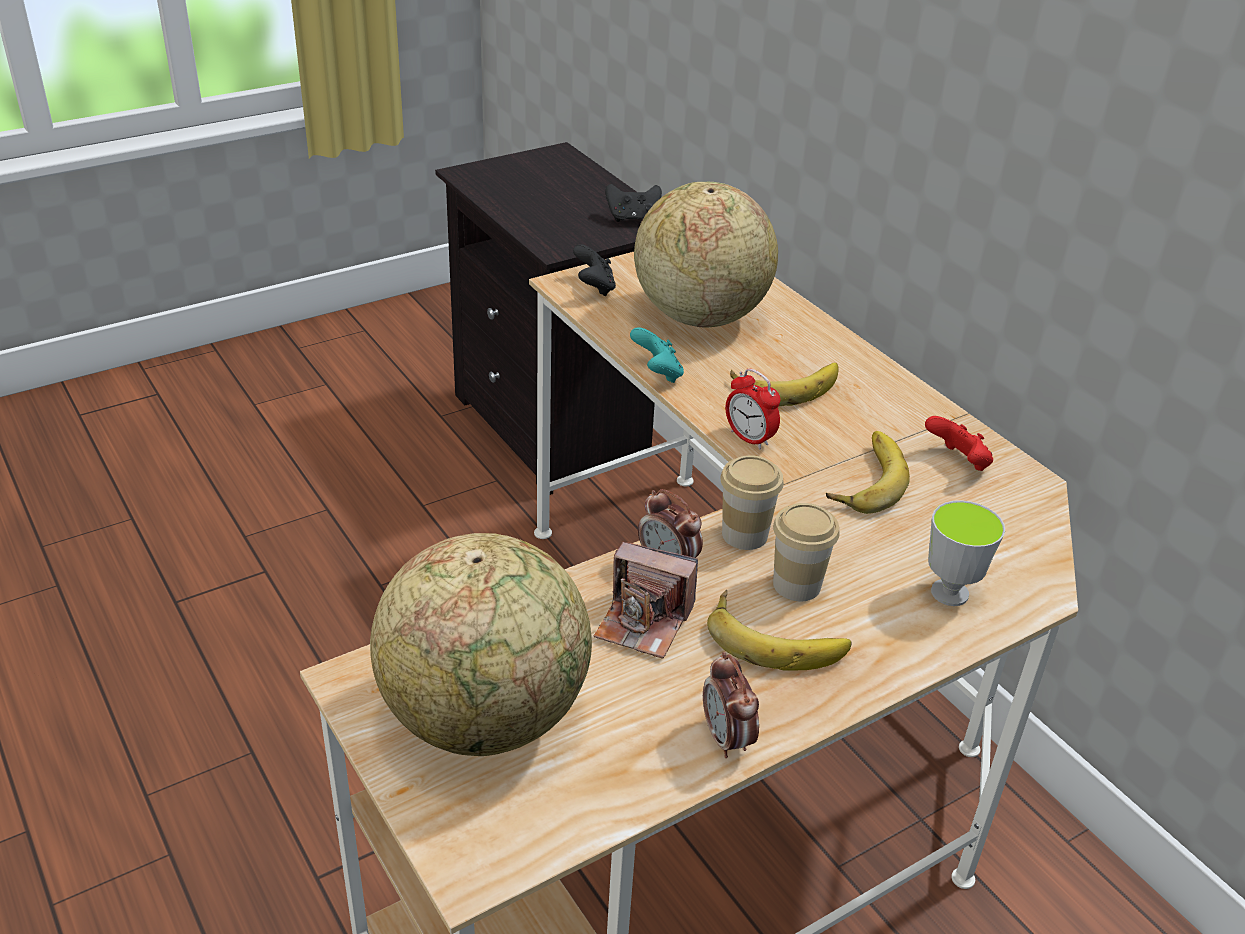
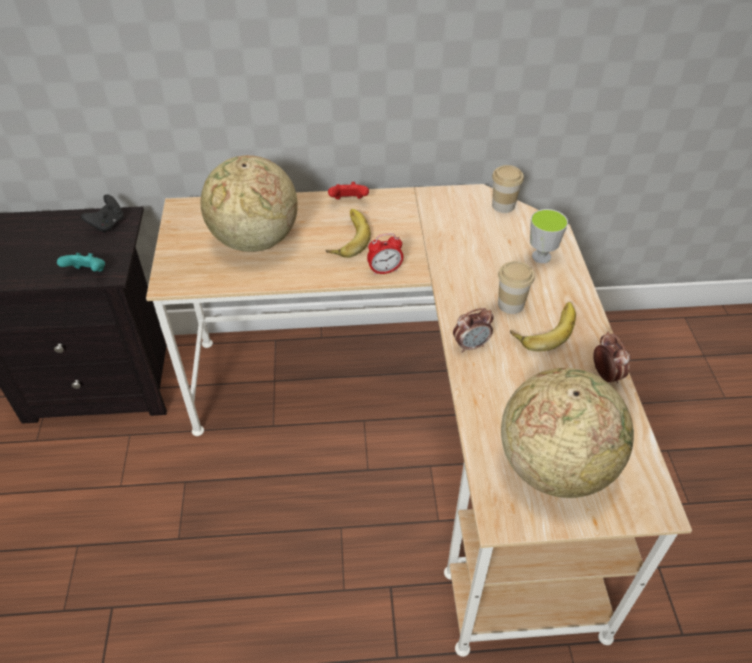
camera: 60 degrees left, 10 degrees up
(594, 287) = (184, 272): black game controller -> none
(644, 622) = (511, 373): camera -> none
(657, 373) = (299, 281): turquoise game controller -> turquoise game controller (88, 273)
(727, 739) = (605, 375): alarm clock -> alarm clock turned 120 degrees counterclockwise
(744, 535) = (463, 307): cup -> cup (503, 206)
(863, 478) = (443, 245): banana -> none
(957, 462) = (450, 209): red game controller -> red game controller (348, 202)

